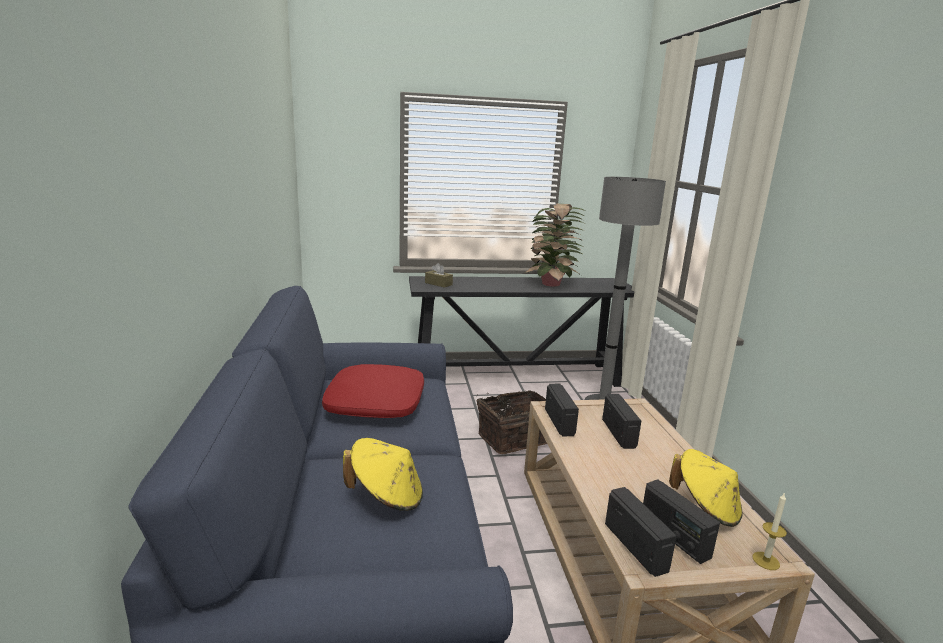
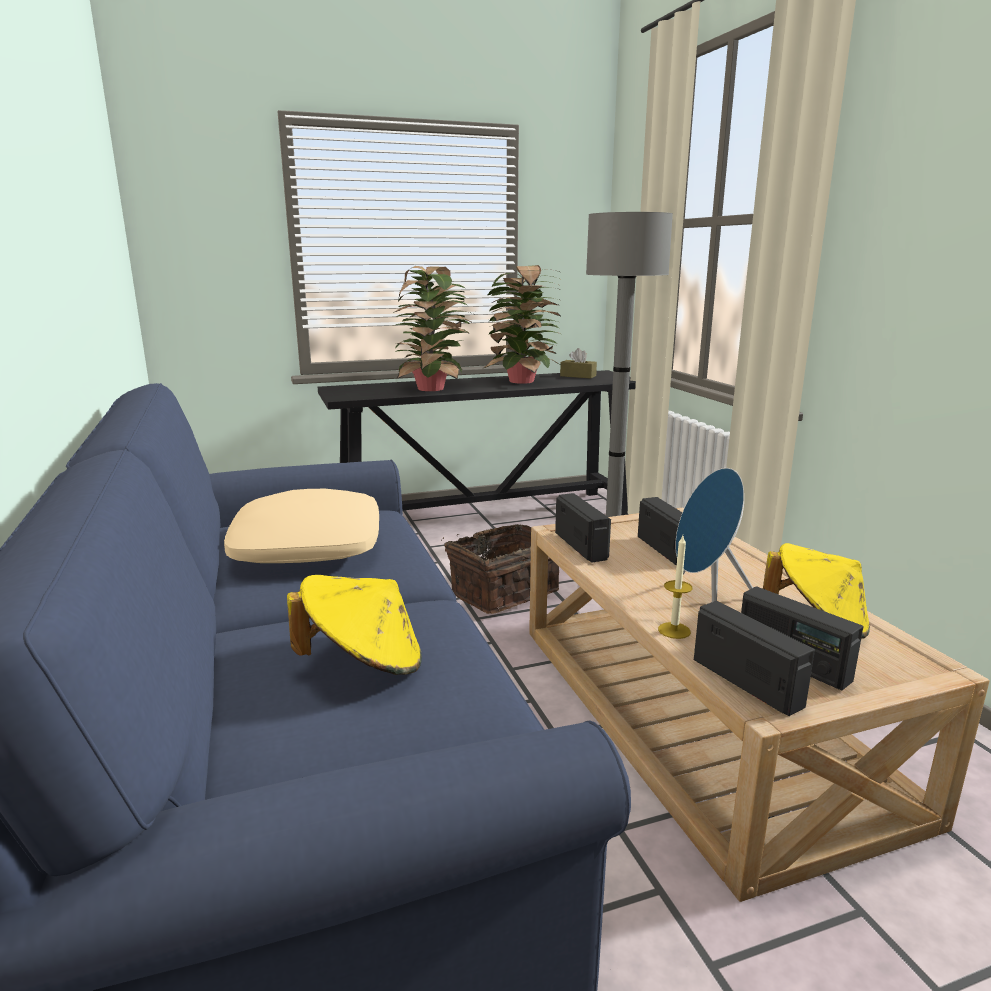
camera: 10 degrees left, 0 degrees up
(375, 403) = (307, 546): red pillow -> beige pillow
(438, 284) = (364, 391): brown tissue box -> brown tissue box (578, 376)
(486, 285) = (433, 388): none -> potted plant
(632, 478) = (705, 600): none -> blue speaker
(766, 561) = (922, 673): candle -> candle (674, 630)

